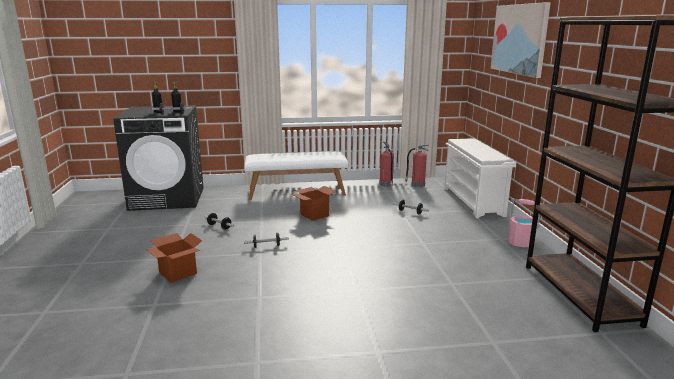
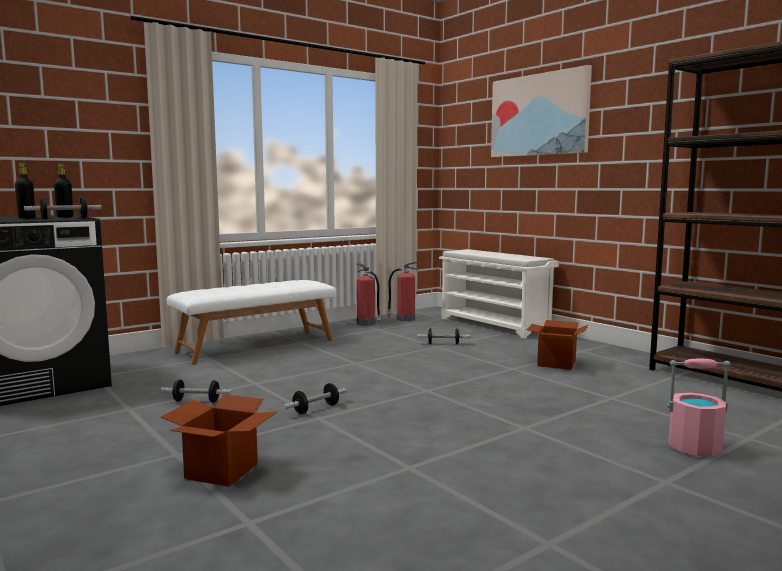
camera: 30 degrees left, 10 degrees down
(314, 215) = (326, 365): cardboard box -> cardboard box (556, 363)
(521, 243) = (606, 351): pink bucket -> pink bucket (695, 448)

